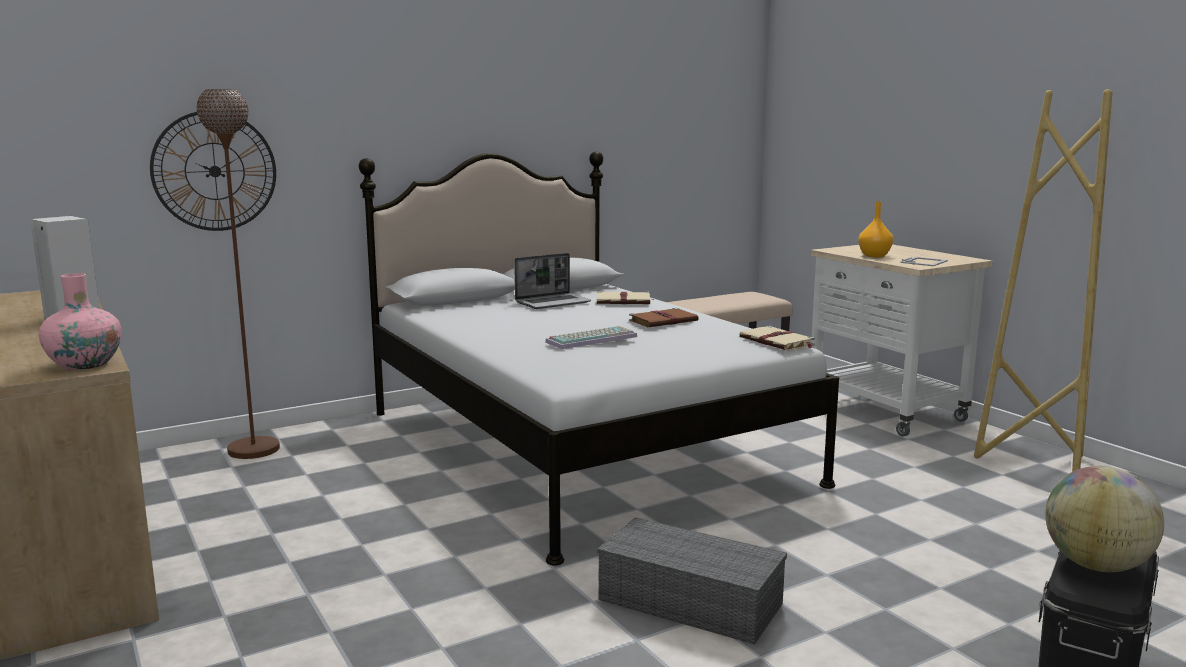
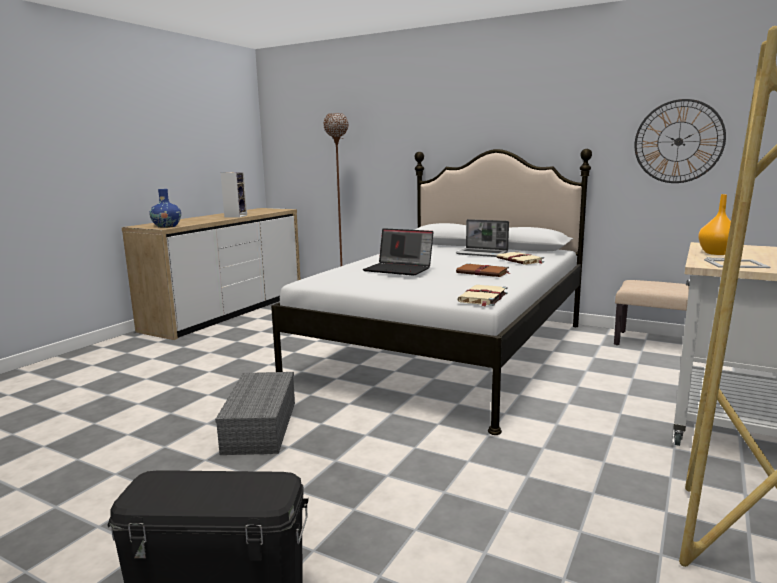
camera: 60 degrees right, 0 degrees up
(85, 364) = (167, 226): pink vase -> blue vase
(214, 171) = (352, 157): wall clock -> wall clock (678, 141)
(591, 339) = (399, 269): keyboard -> laptop
(1096, 565) = (194, 485): globe -> none

